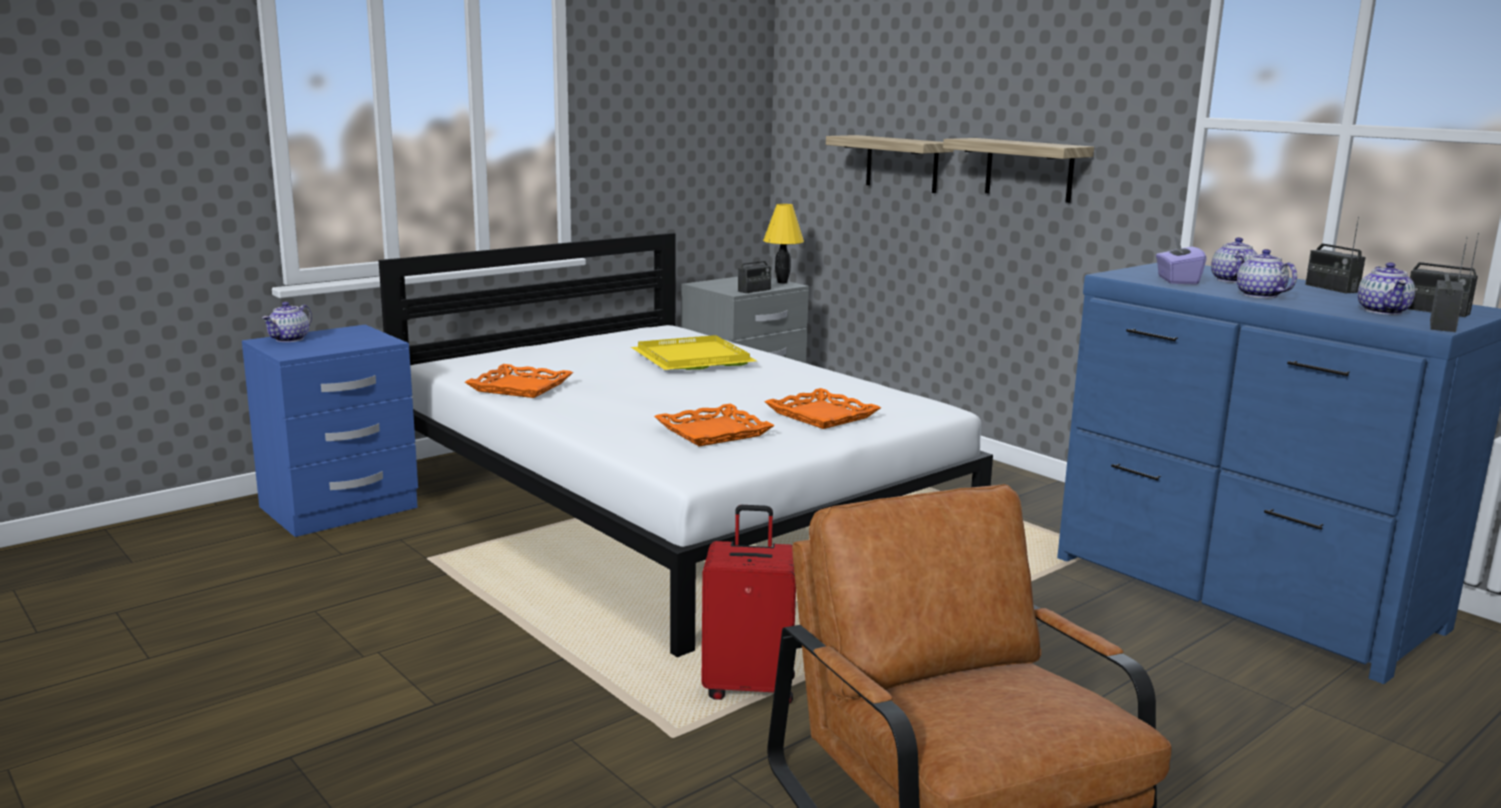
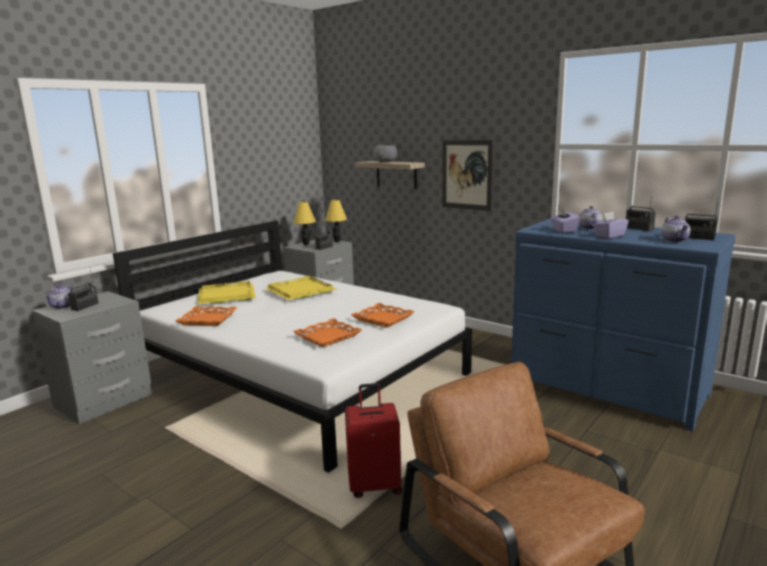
camera: 10 degrees left, 0 degrees up
(340, 509) = (104, 401): blue nightstand -> grey nightstand
(562, 354) = (225, 295): none -> yellow tray
(724, 282) = (306, 244): none -> yellow table lamp
(882, 138) = (385, 162): none -> grey bowl
(1029, 170) = (467, 174): shelf -> picture
(1259, 295) = (609, 236): teapot -> purple tissue box
(1443, 325) = (709, 246): radio -> radio (85, 306)

